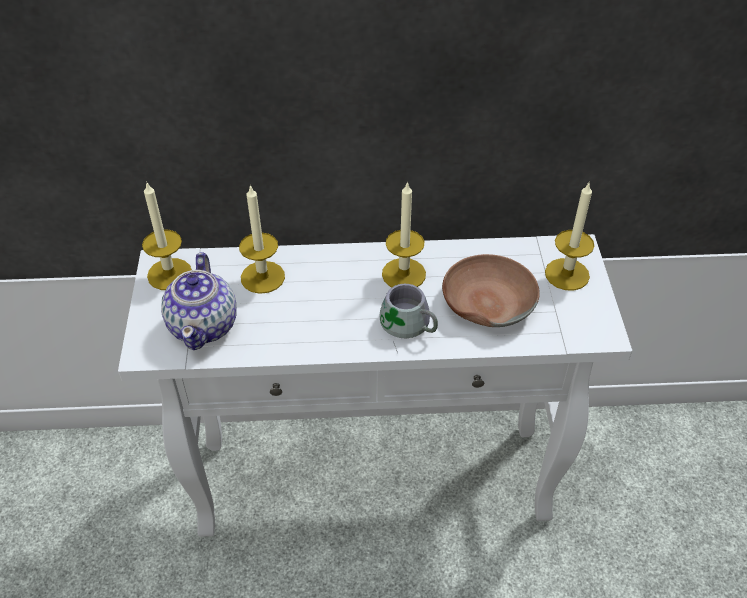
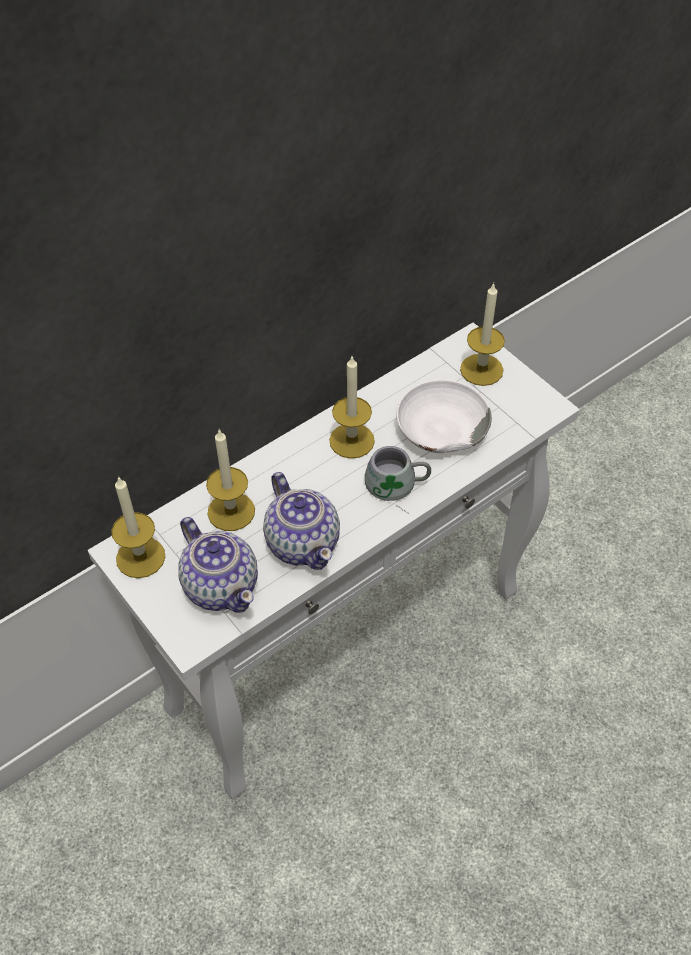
camera: 35 degrees left, 5 degrees up
(293, 328) = (303, 542): none -> teapot
(486, 302) = (440, 428): brown bowl -> white bowl

